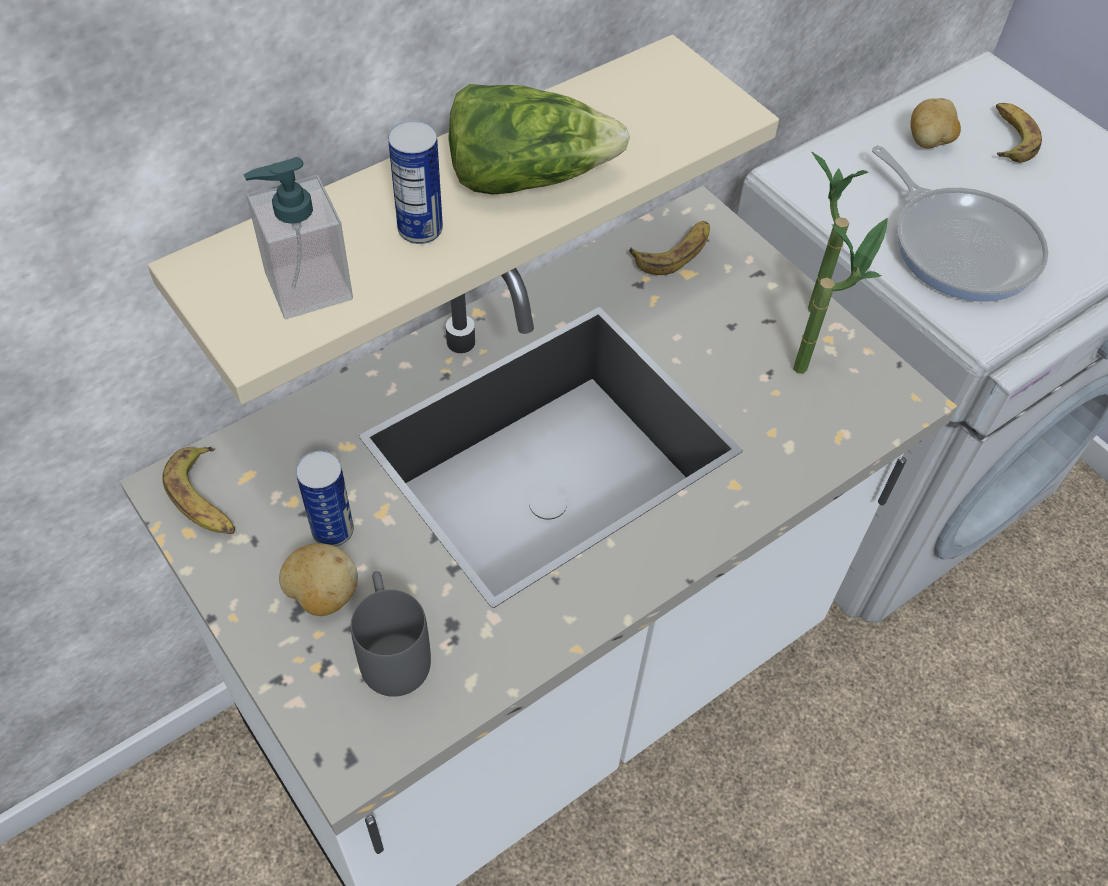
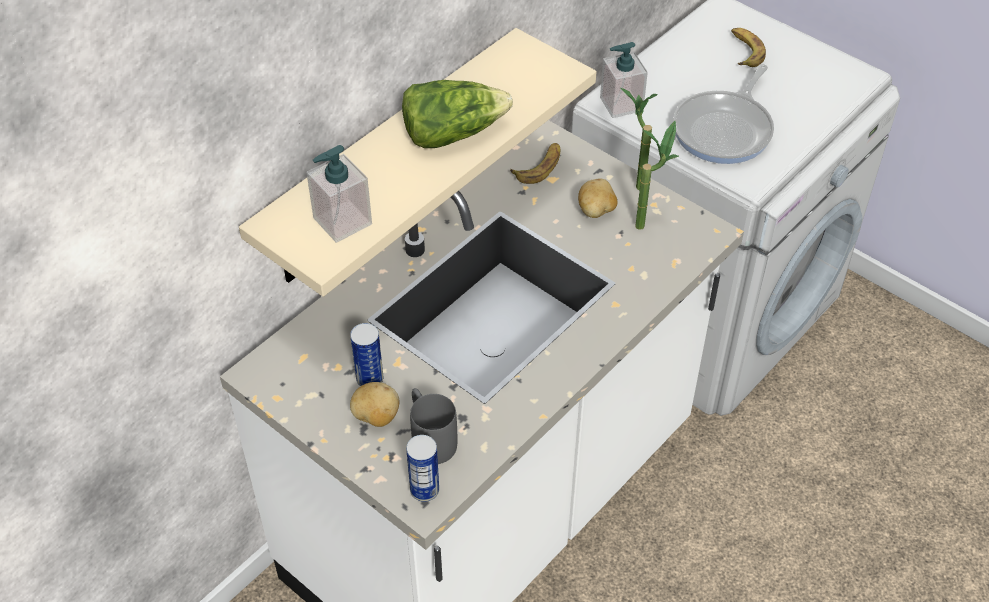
camera: 10 degrees left, 5 degrees down
(205, 499) = (281, 376): banana -> none
(420, 229) = (398, 176): can -> can (424, 490)
(814, 183) = (621, 104): none -> soap dispenser
(928, 142) = (691, 63): potato -> potato (596, 211)
(959, 246) = (725, 130): frying pan -> frying pan turned 75 degrees clockwise

